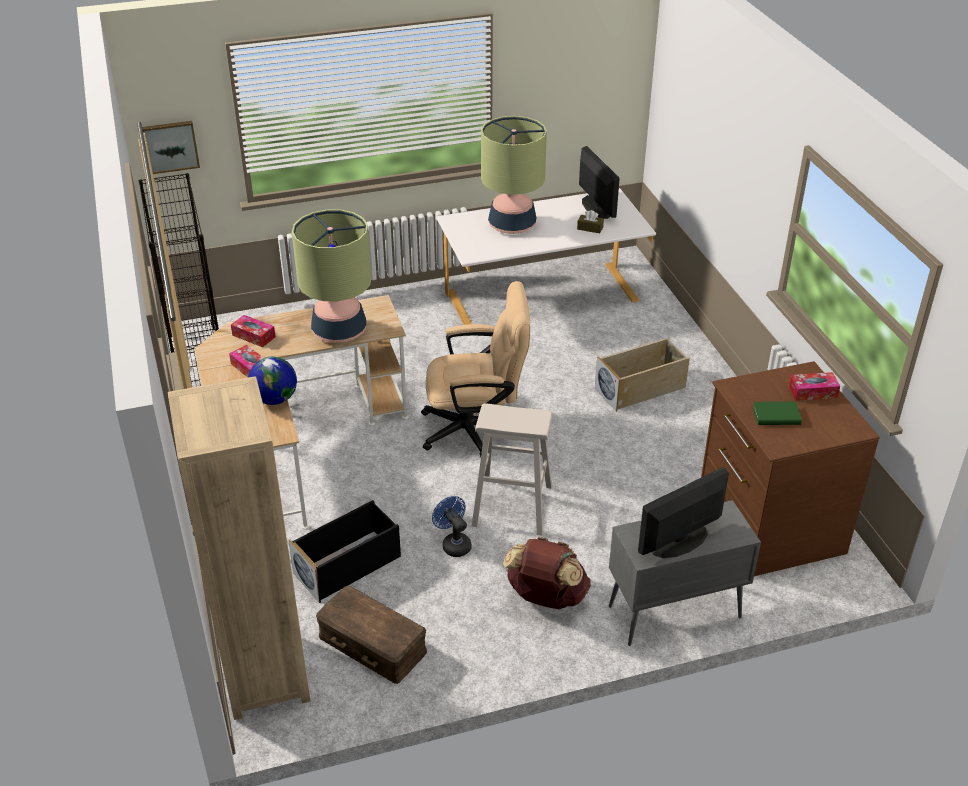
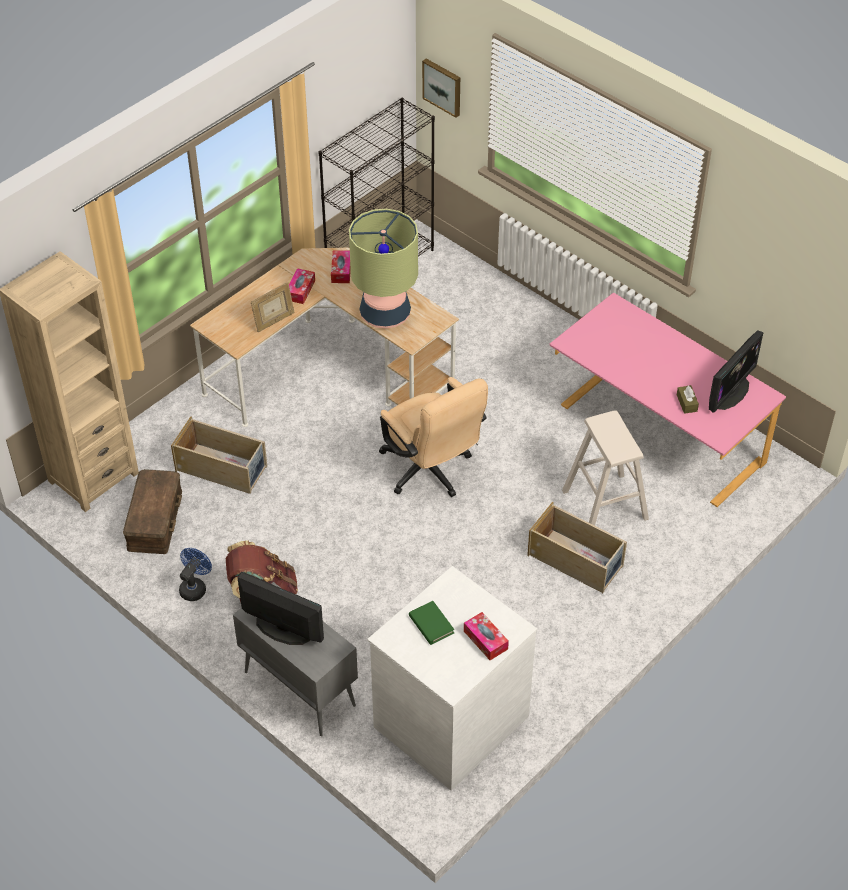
camera: 60 degrees right, 10 degrees up
(274, 399) = (274, 321): globe -> picture frame
(348, 565) = (222, 468): black storage box -> beige storage box
(453, 544) = (284, 519): blue fan -> blue fan (195, 587)
(512, 225) = (642, 347): table lamp -> none
(512, 505) = (353, 535): beige stool -> beige stool (604, 504)
(543, 299) = (656, 435): white desk -> pink desk
(768, 525) = (449, 720): brown dresser -> white dresser

